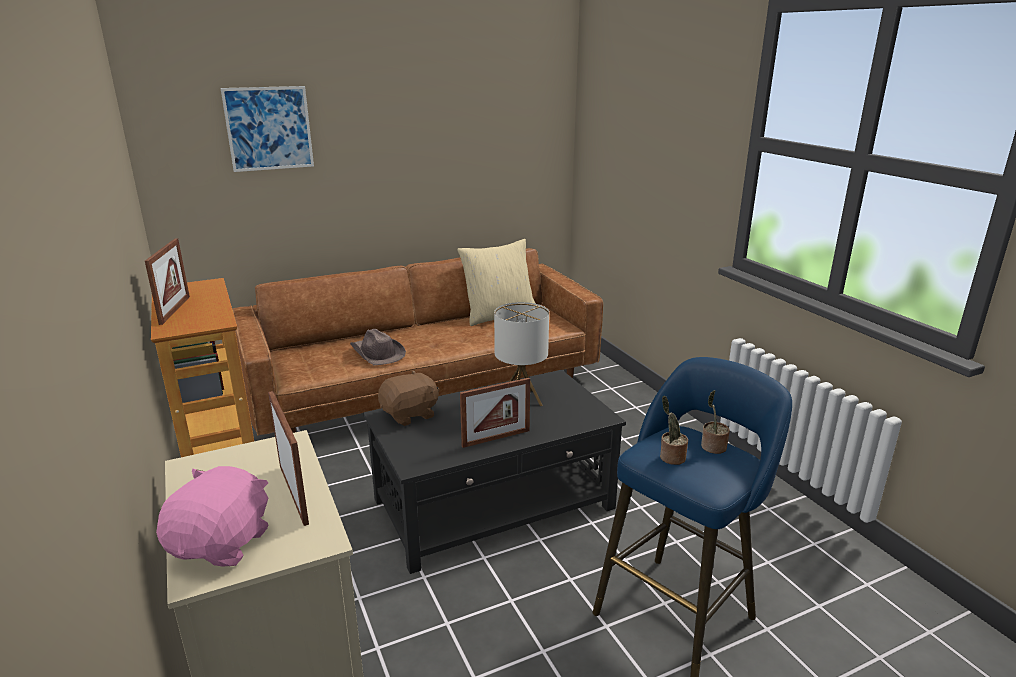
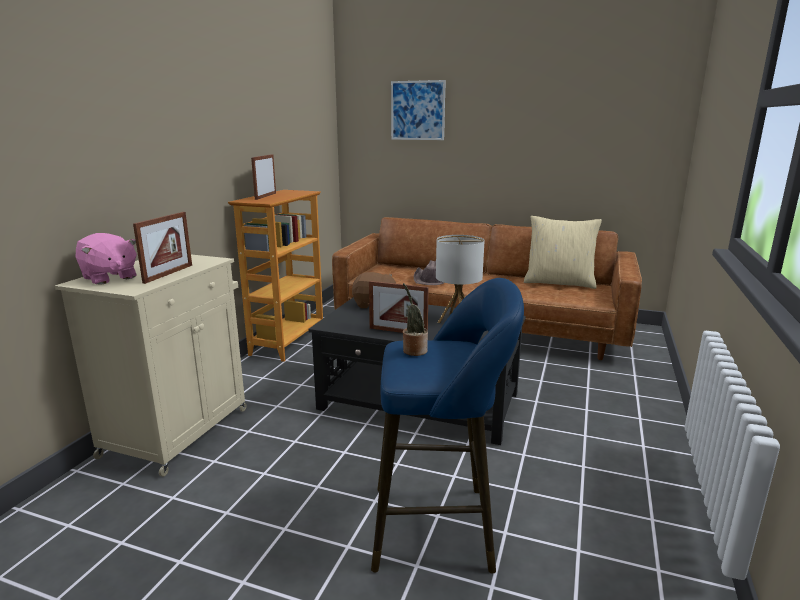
camera: 45 degrees right, 5 degrees down
(175, 310) = (265, 196): picture frame -> picture frame turned 150 degrees clockwise
(223, 544) = (109, 278): pink plush toy -> pink plush toy turned 75 degrees clockwise
(712, 447) = (459, 358): potted plant -> none

